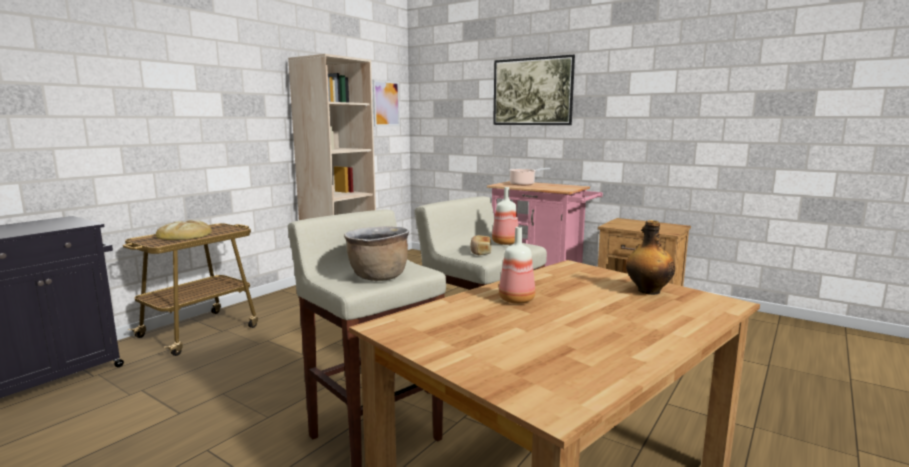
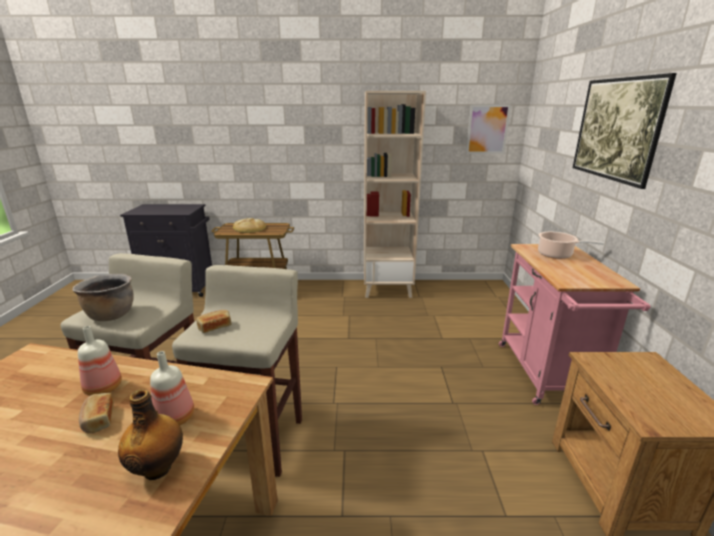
camera: 55 degrees right, 10 degrees up
(504, 242) = (261, 327): bottle -> bottle (176, 417)
(568, 303) = (98, 420): none -> bread

